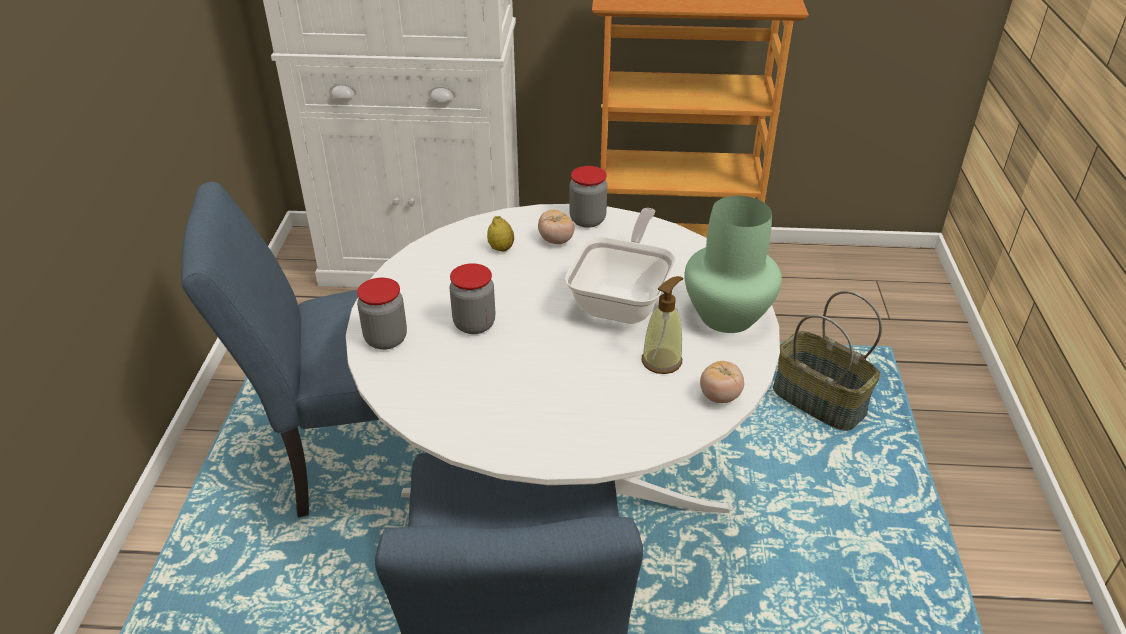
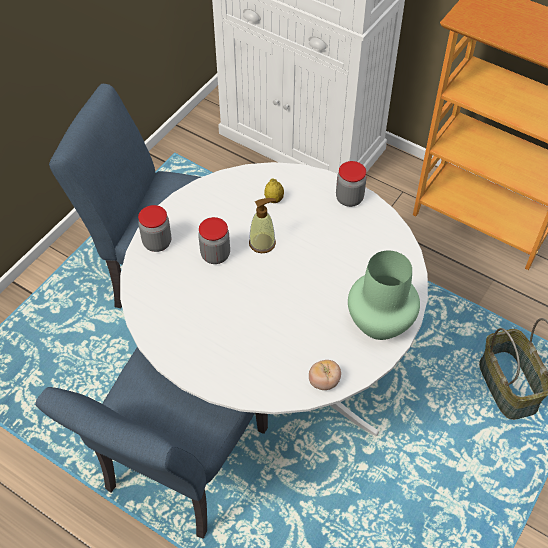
camera: 30 degrees right, 15 degrees up
(556, 240) = (314, 208): tomato -> none
(623, 299) = (322, 277): frying pan -> none
(662, 361) = (309, 338): soap dispenser -> soap dispenser (262, 243)

